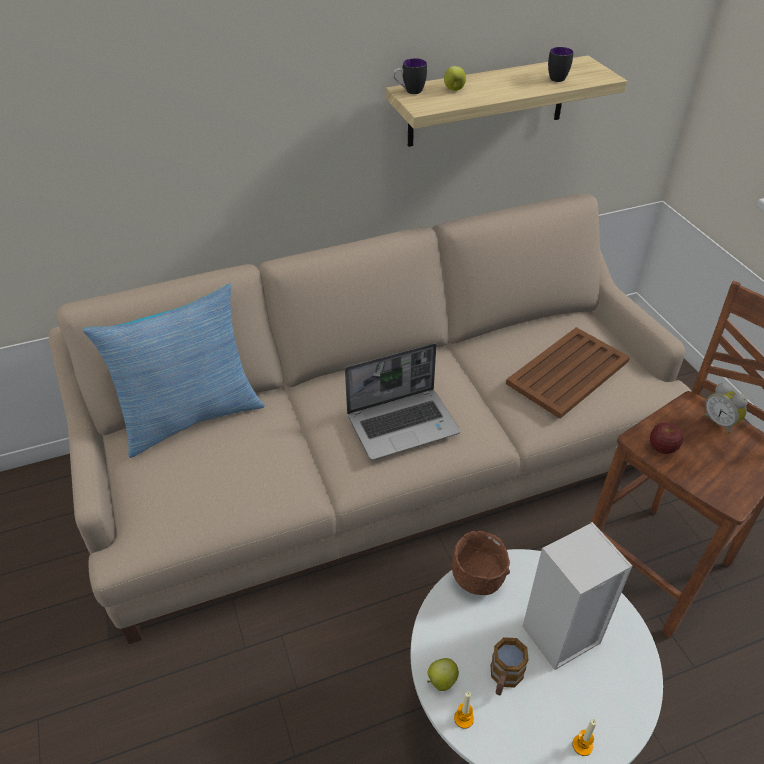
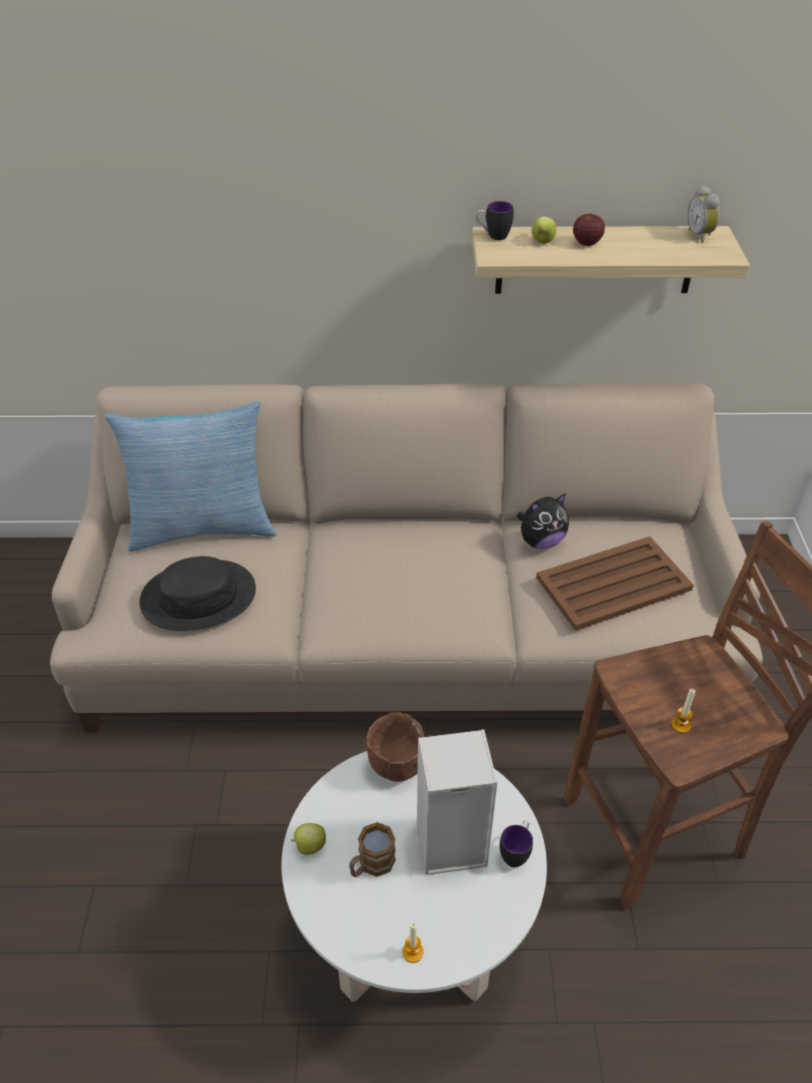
camera: 20 degrees right, 0 degrees up
(220, 481) = (198, 596): none -> black hat
(403, 424) = (404, 590): laptop -> none
(463, 718) = (312, 886): candle -> candle (681, 725)
(491, 353) = (540, 541): none -> plush toy
(557, 77) = (669, 247): mug -> mug (516, 853)
(662, 448) = (637, 687): apple -> apple (587, 243)
(720, 422) = (723, 678): alarm clock -> alarm clock (700, 235)

